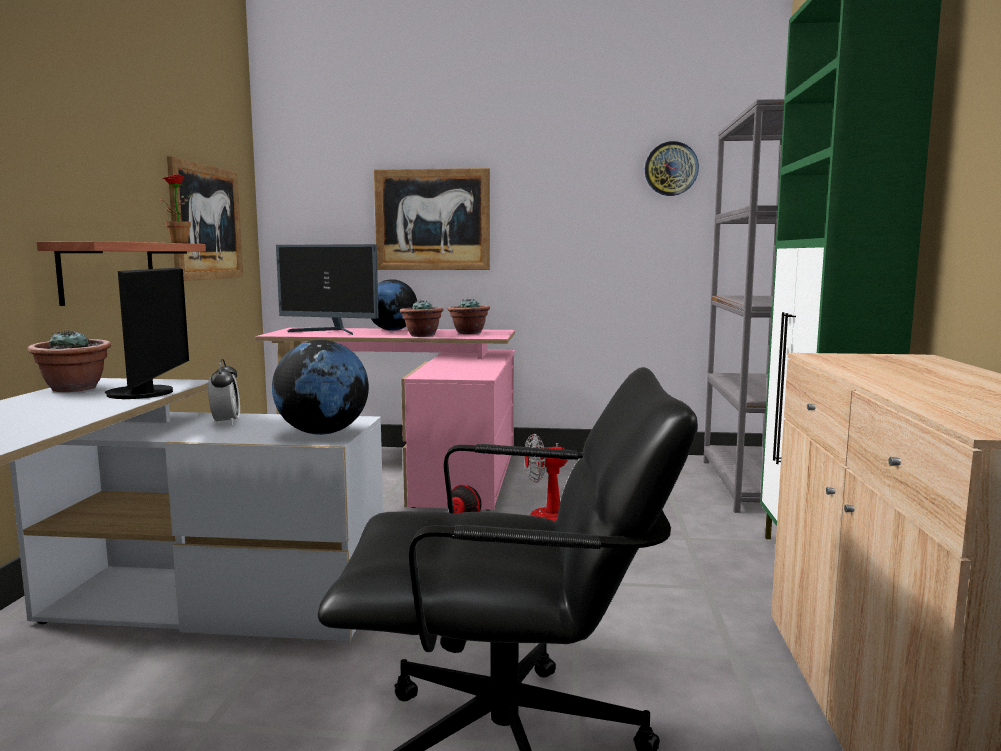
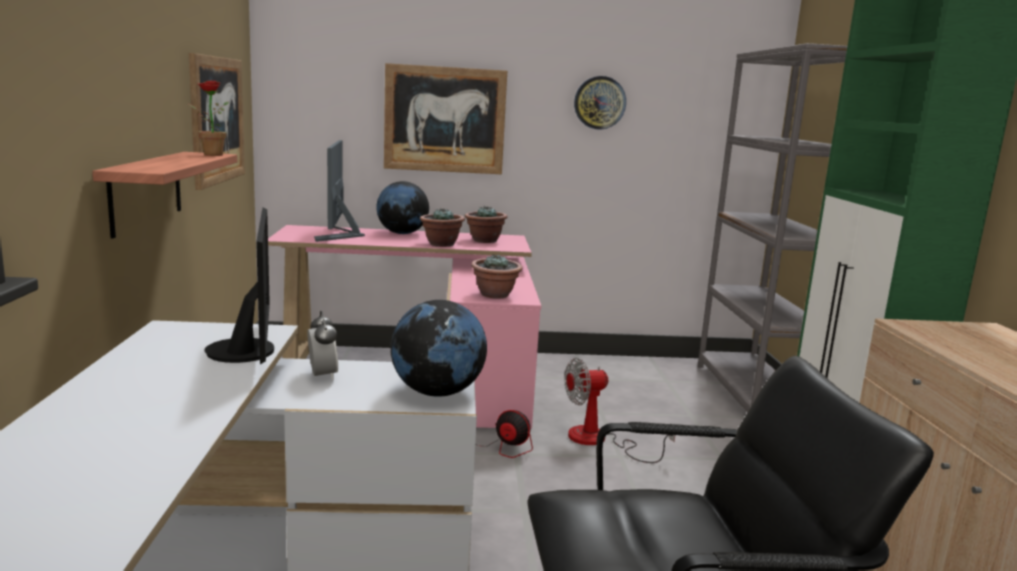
camera: 10 degrees left, 5 degrees up
(74, 389) = (158, 343): potted plant -> potted plant (495, 295)
(330, 332) = (339, 235): monitor -> monitor turned 75 degrees clockwise
(671, 169) = (686, 84): wall clock -> wall clock (599, 102)

